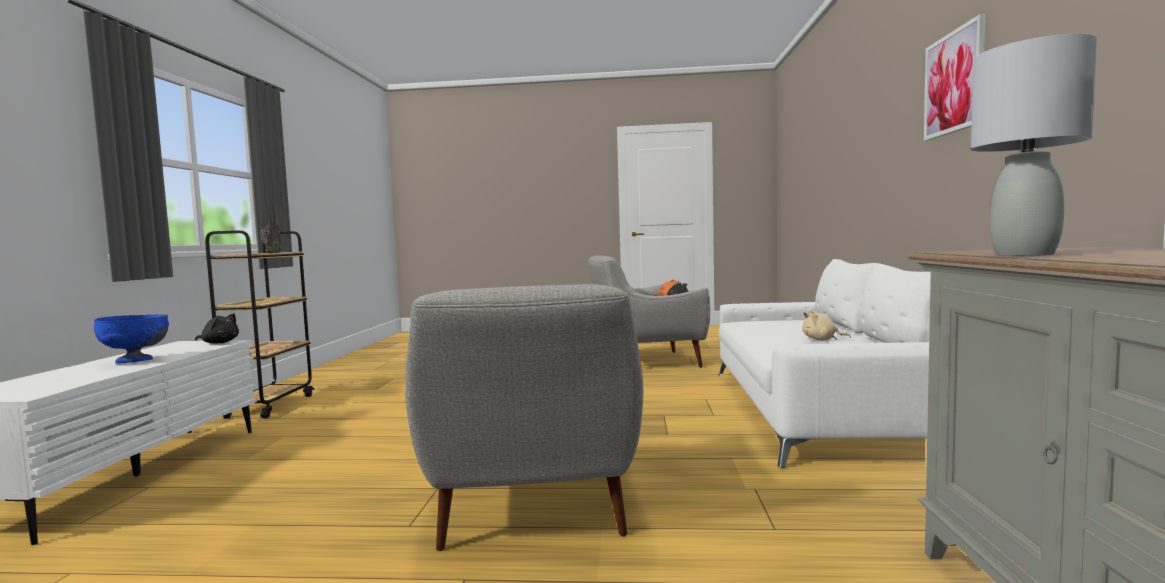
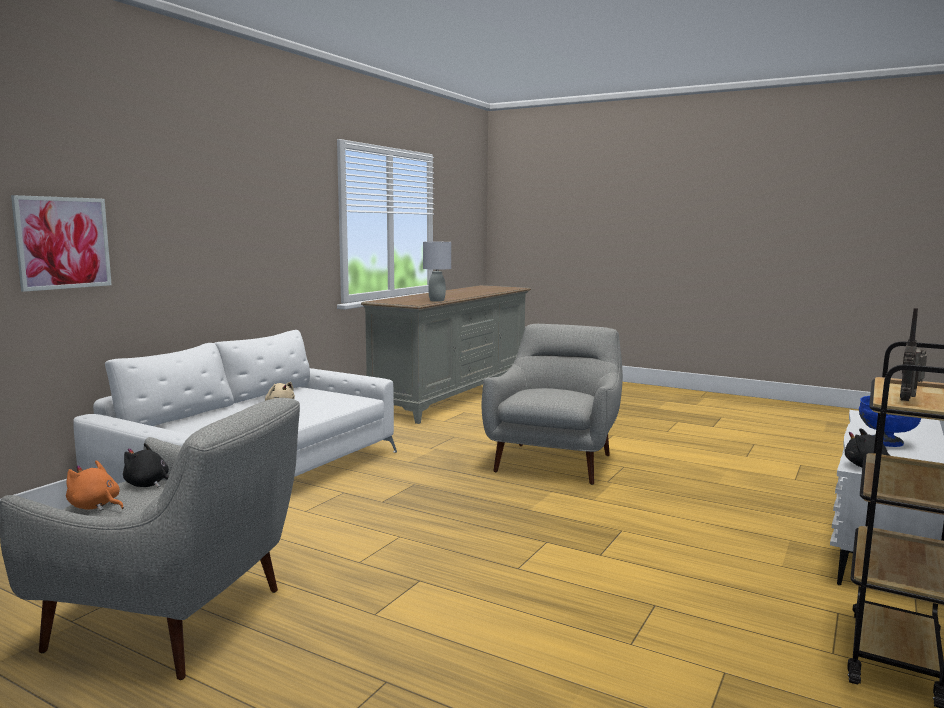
camera: 155 degrees left, 5 degrees up
(954, 82) = (221, 197): picture -> picture (63, 243)

